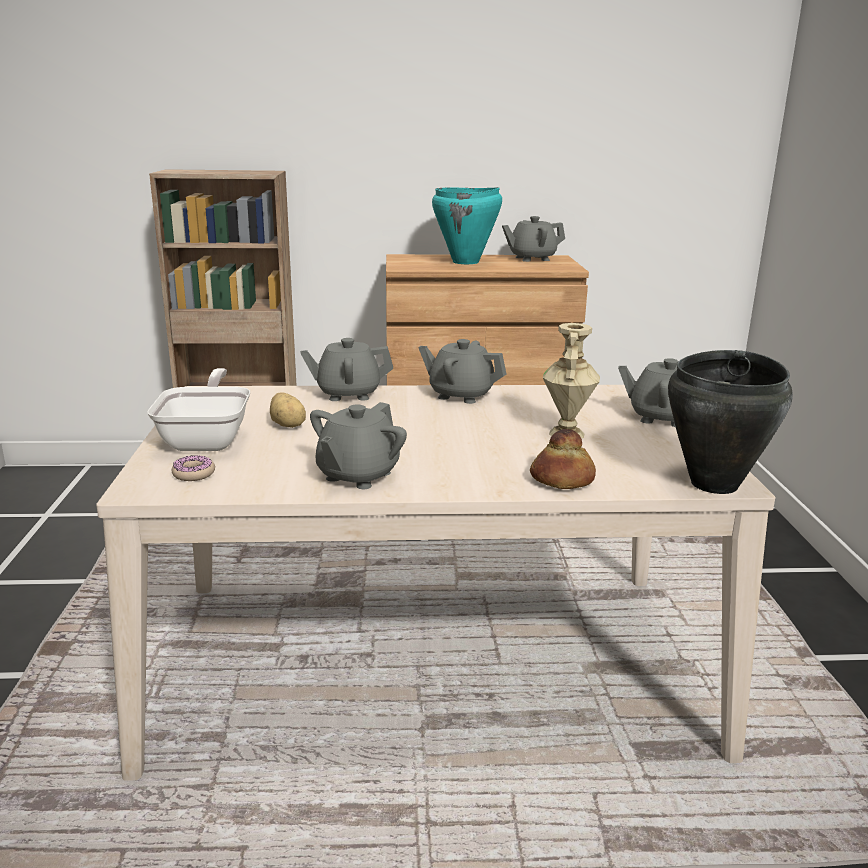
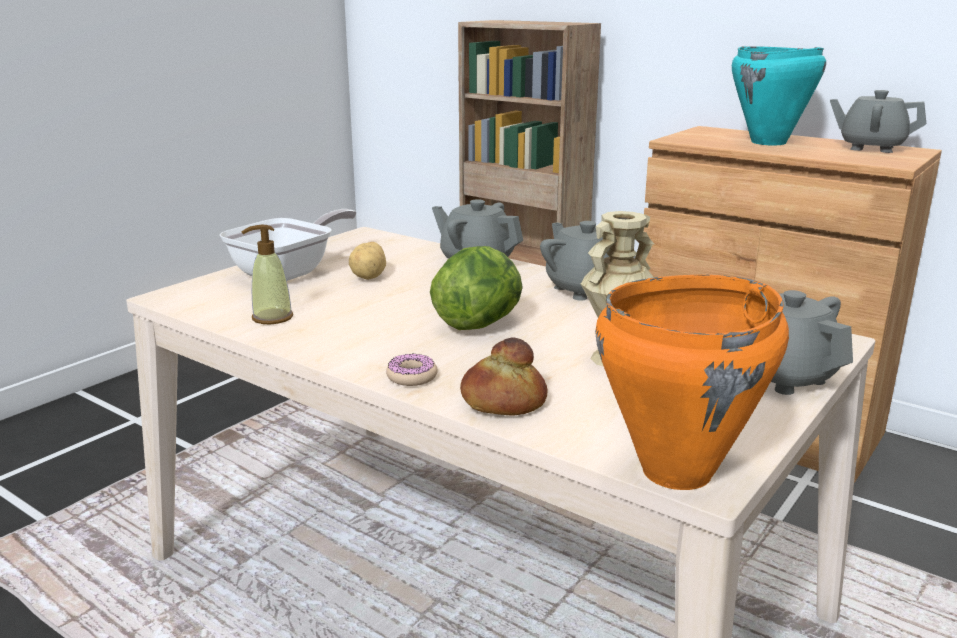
camera: 40 degrees right, 0 degrees up
(194, 474) = (223, 296): donut -> donut (412, 377)
(281, 478) = (272, 318): none -> soap dispenser
(357, 475) = (330, 335): grey teapot -> none
(444, 436) = (479, 323): none -> lettuce
(715, 484) = (678, 472): black cooking pot -> orange cooking pot

